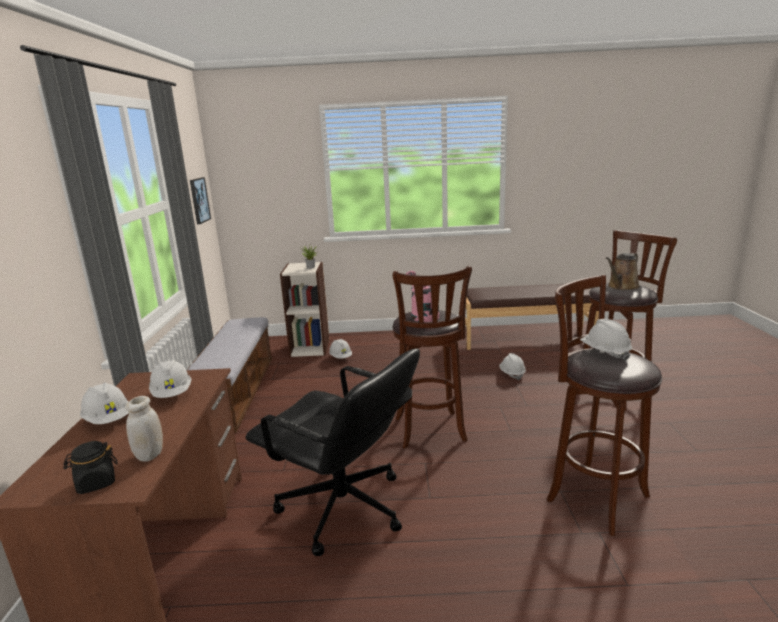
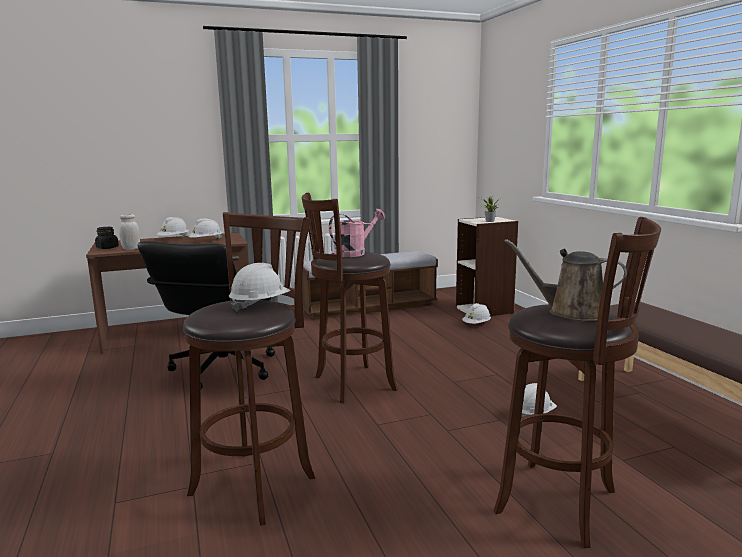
camera: 70 degrees right, 5 degrees down
(199, 200) = (442, 141): picture -> none

